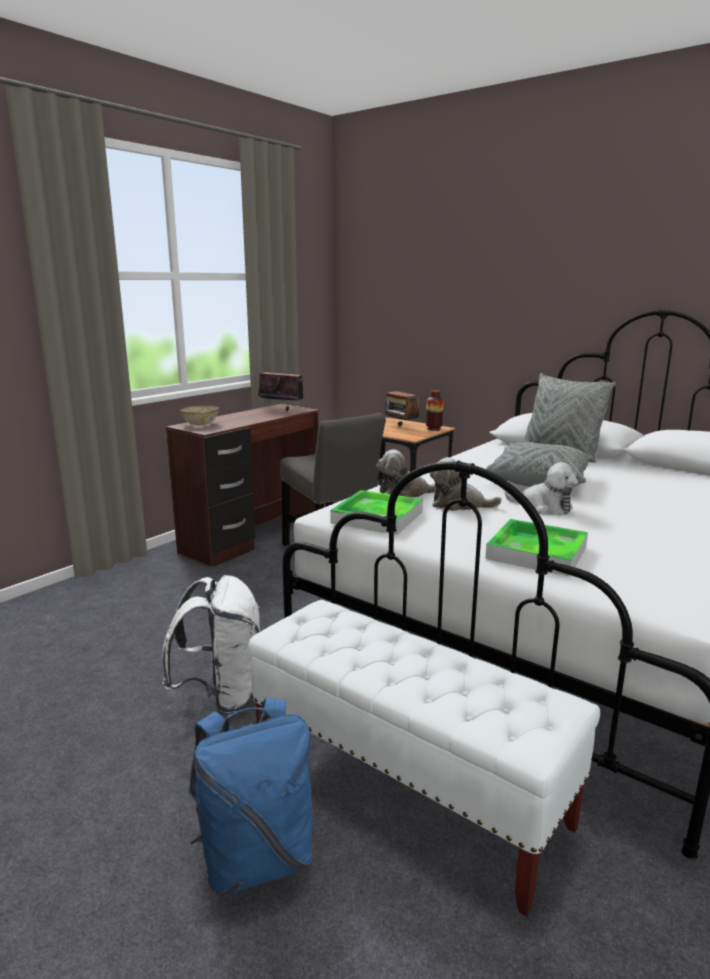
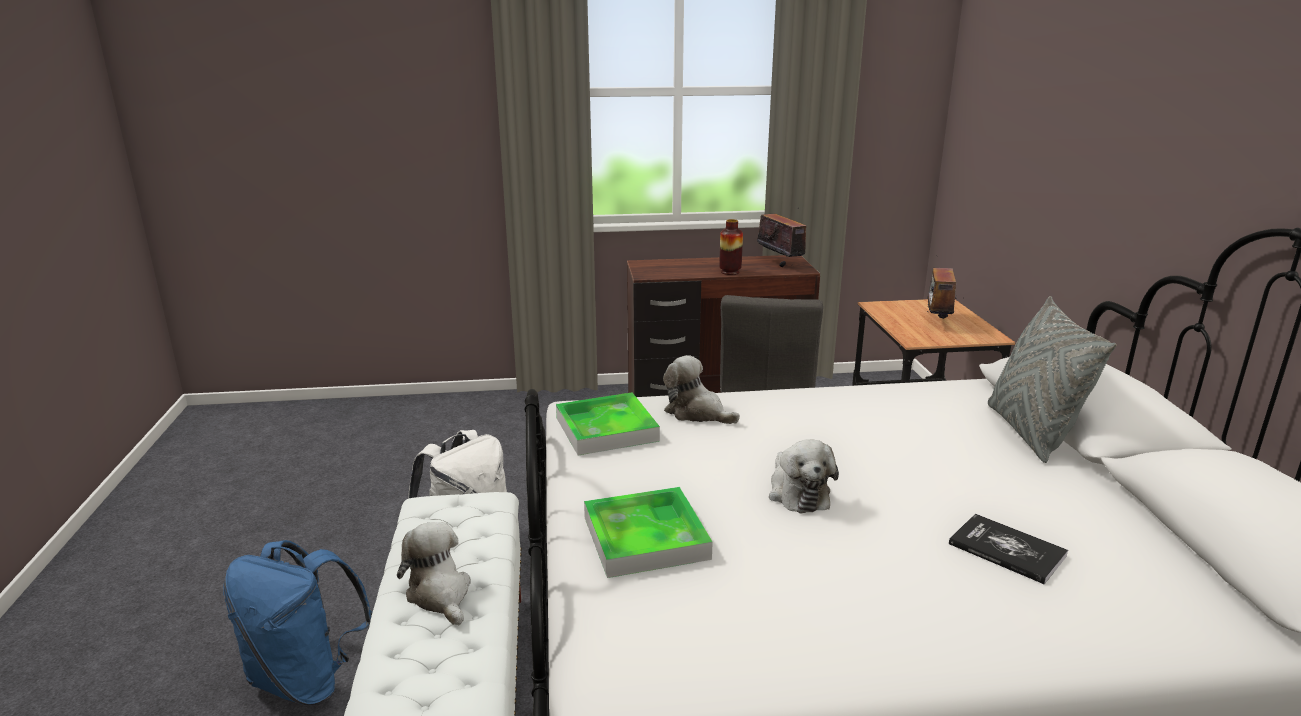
camera: 45 degrees right, 5 degrees up
(200, 424) = (658, 265): bowl -> none
(433, 429) = (976, 336): vase -> vase (730, 272)
(459, 504) = (715, 448): plush toy -> plush toy (440, 594)
(538, 481) = (887, 457): grey pillow -> none
(661, 495) = (1007, 550): none -> book

